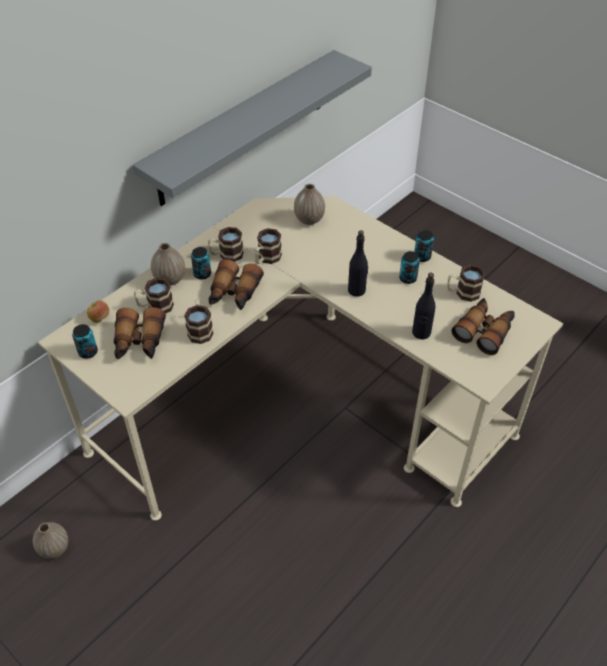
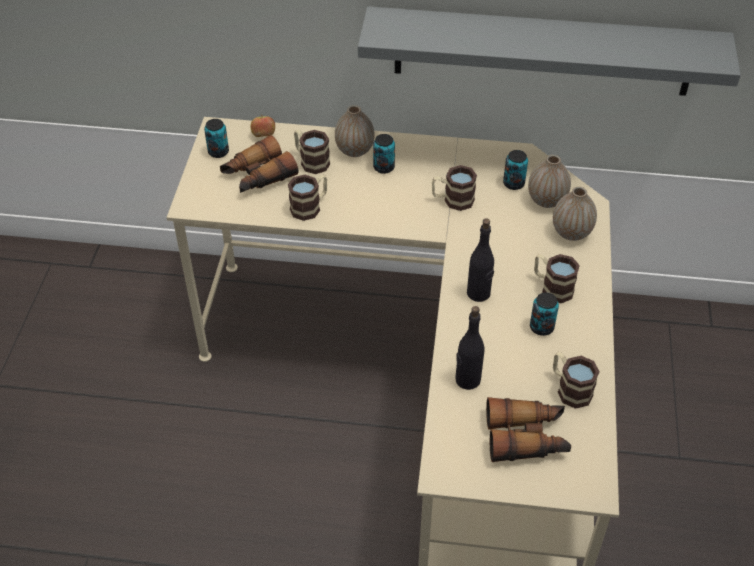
camera: 55 degrees right, 0 degrees up
(54, 548) = (122, 309): vase -> vase (571, 233)
(226, 255) = (427, 169): mug -> mug (552, 287)
(234, 294) = (379, 203): binoculars -> none
(422, 257) = (590, 323): can -> can (513, 183)

